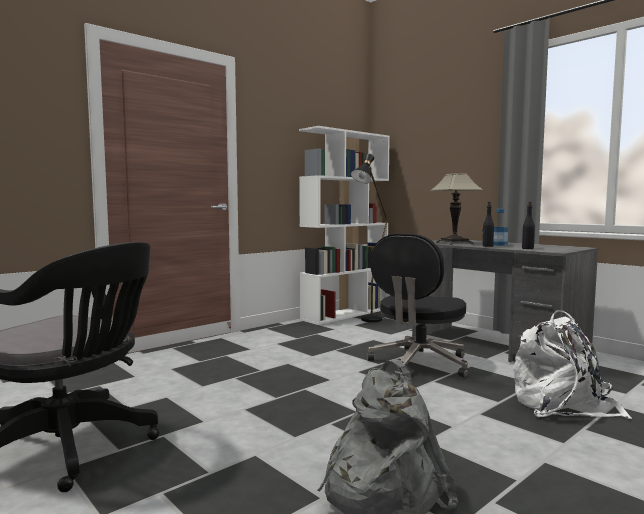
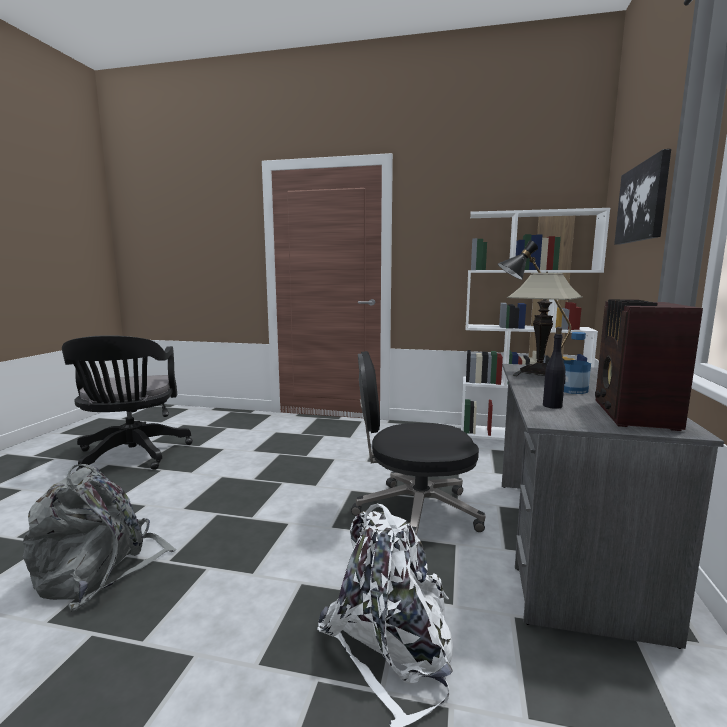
camera: 55 degrees right, 5 degrees up
(435, 135) = (642, 202): none -> picture
(487, 246) = (533, 388): black bottle -> none
(554, 247) = (633, 415): none -> radio

